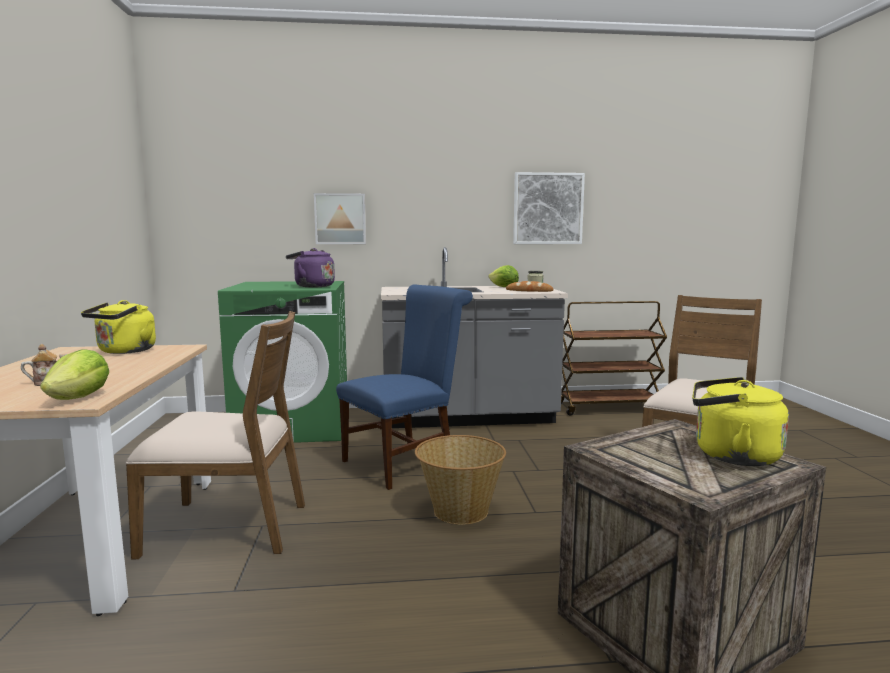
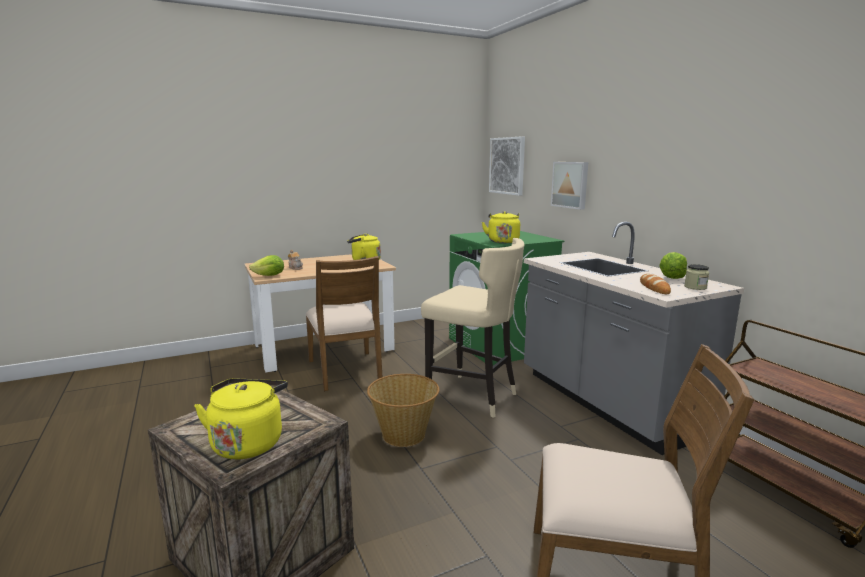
camera: 70 degrees right, 5 degrees up
(312, 286) = (502, 241): purple kettle -> yellow kettle
(405, 462) = (473, 397): blue chair -> beige stool
(548, 208) = (769, 183): picture -> picture (507, 165)

